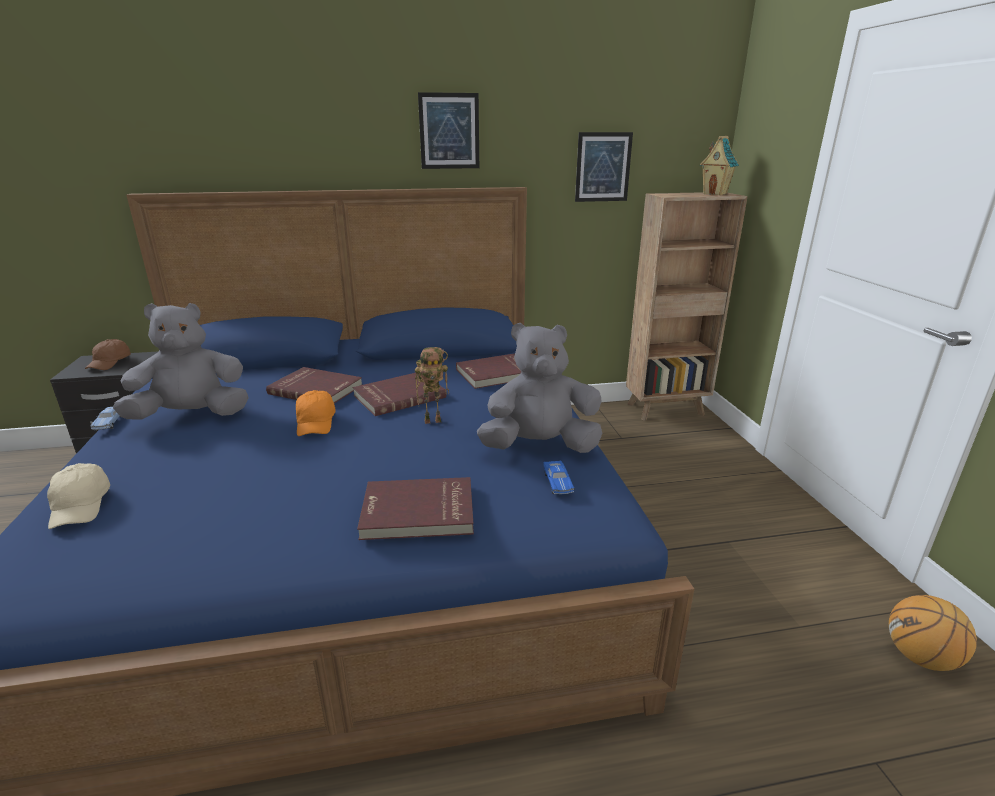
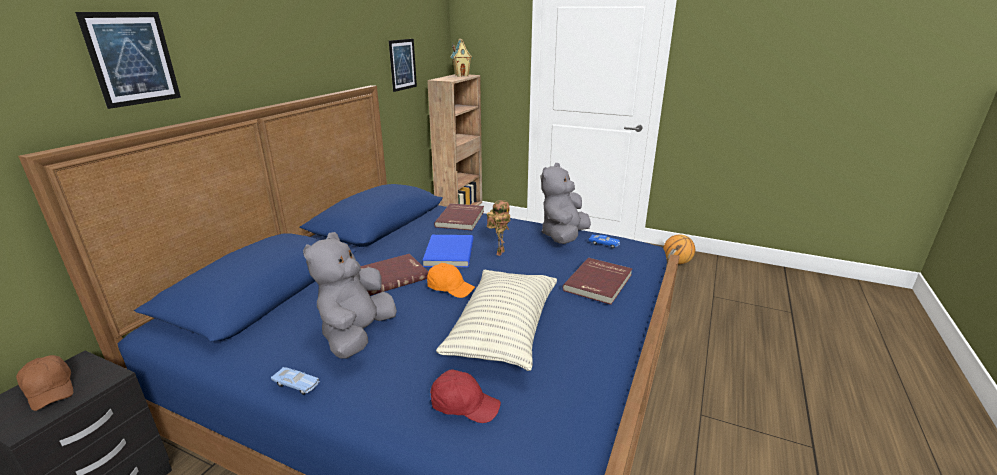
camera: 55 degrees left, 0 degrees up
(81, 506) = (464, 405): beige cap -> red cap
(238, 482) = (503, 331): none -> pillow
(399, 396) = (448, 253): red book -> blue book
(449, 131) = (318, 45): picture -> picture (132, 59)

